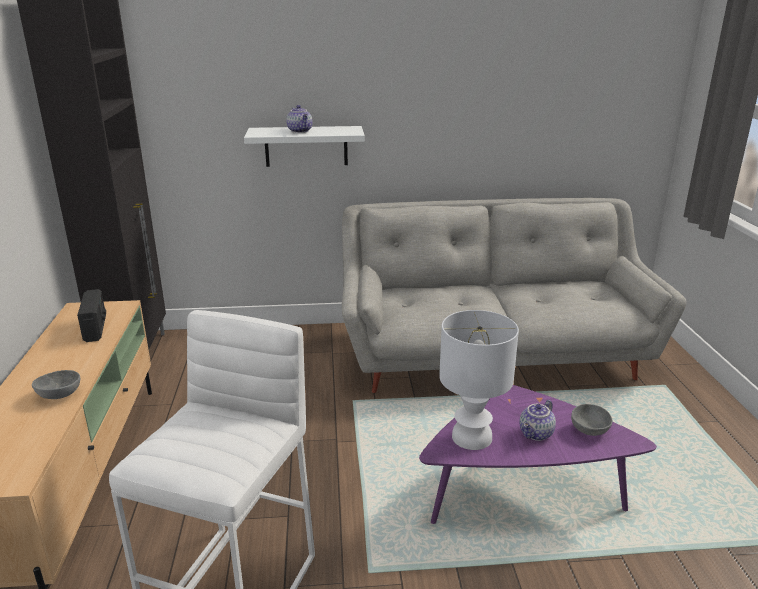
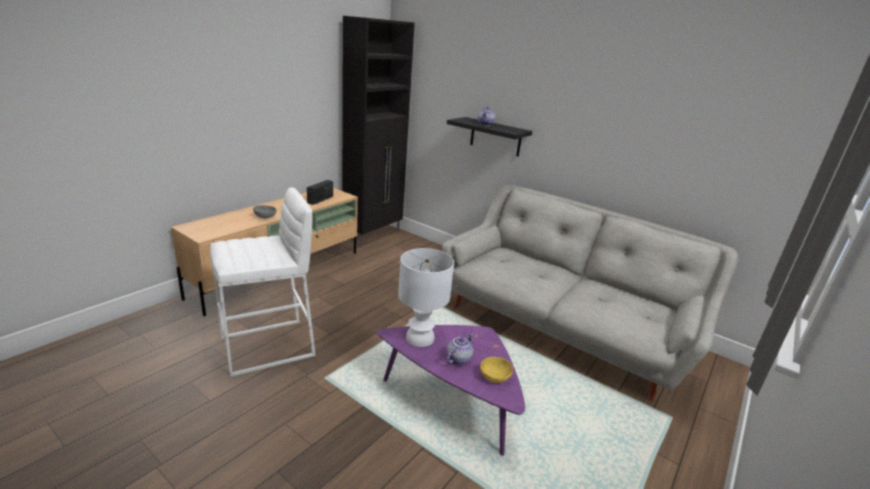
camera: 40 degrees right, 0 degrees up
(306, 146) = (495, 137): white shelf -> black shelf
(536, 434) = (458, 359): teapot -> teapot turned 135 degrees clockwise
(590, 430) = (495, 378): grey bowl -> yellow bowl

